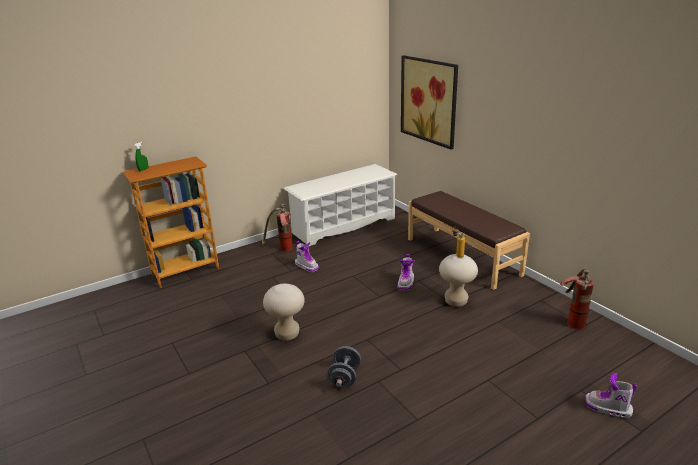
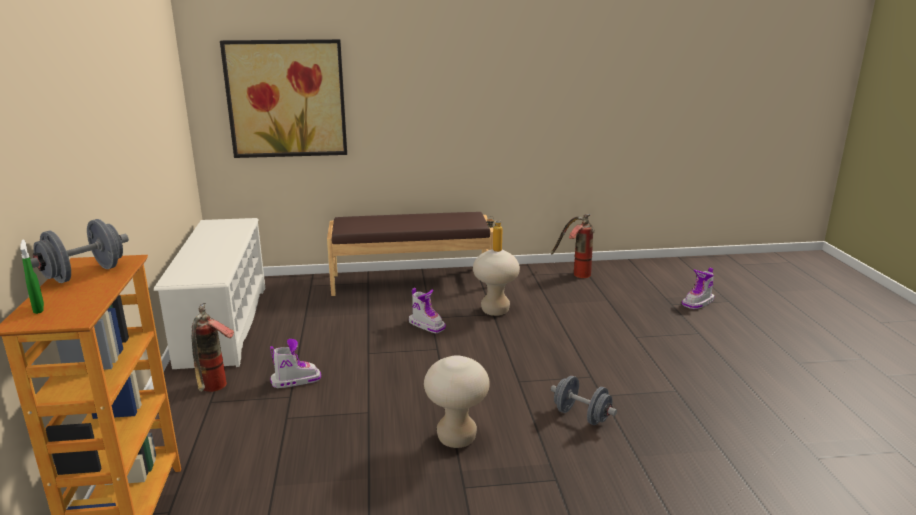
camera: 65 degrees left, 5 degrees down
(179, 164) = (84, 274): none -> grey dumbbell

